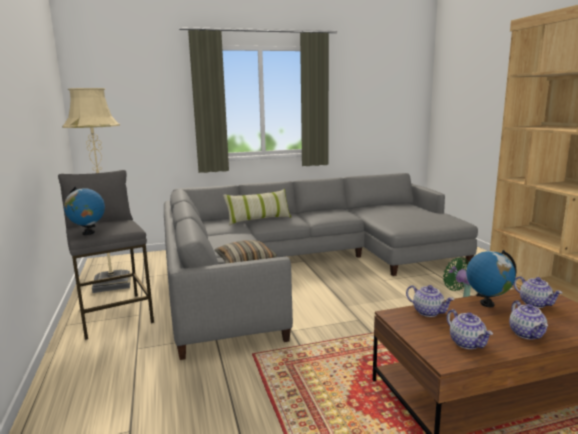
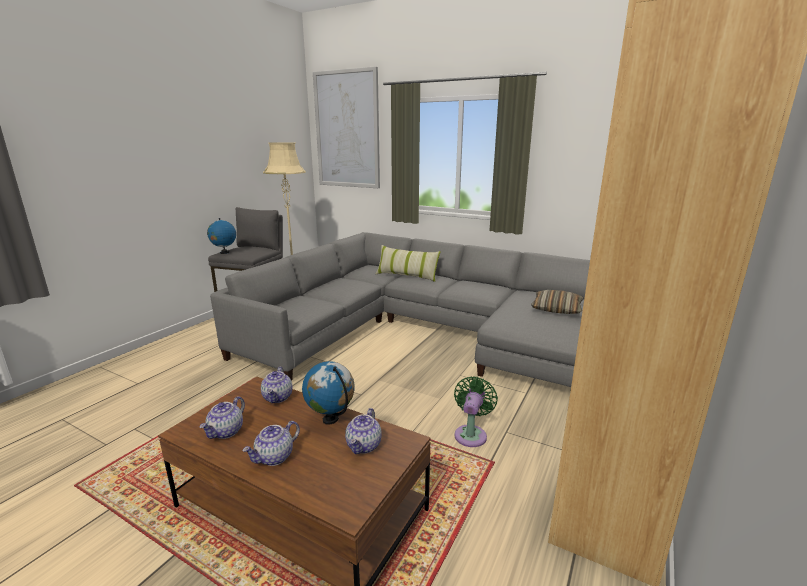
camera: 45 degrees right, 5 degrees up
(123, 77) = (347, 130): none -> picture
(245, 261) = (306, 305): pillow -> pillow (556, 309)

